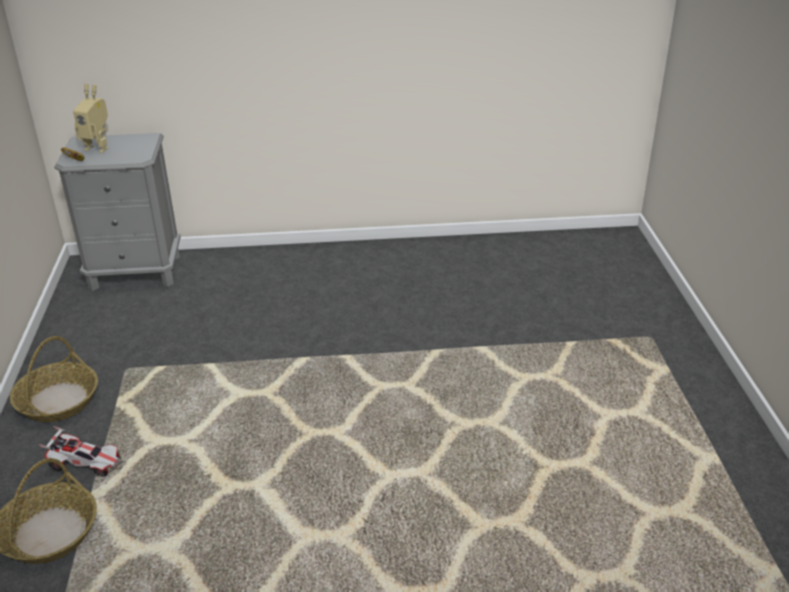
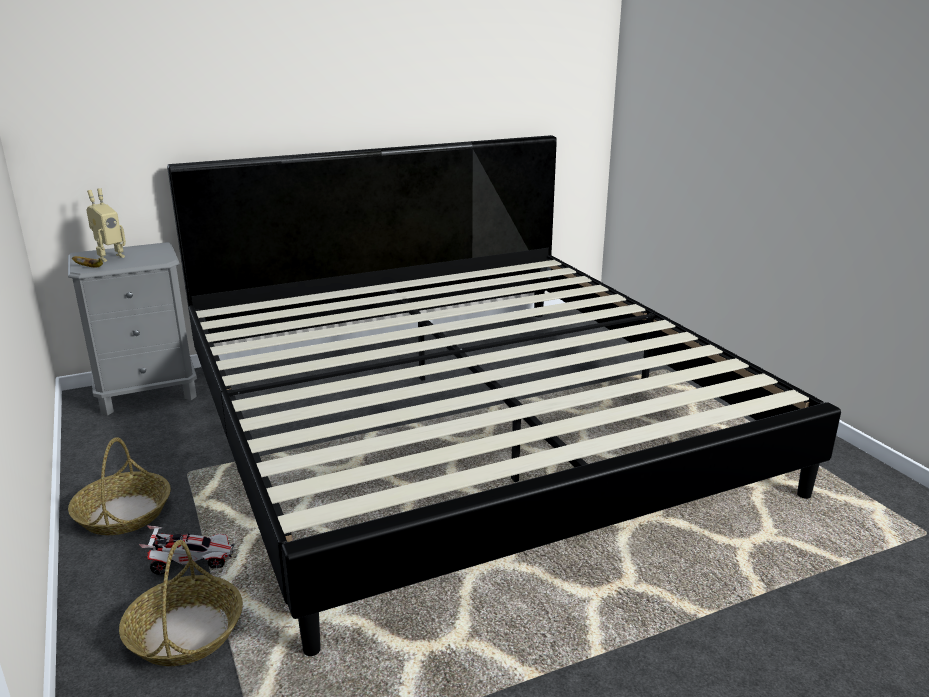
camera: 20 degrees left, 10 degrees down
(98, 147) = (109, 257): toy robot -> toy robot turned 45 degrees counterclockwise
(395, 366) = (464, 424): none -> bed

